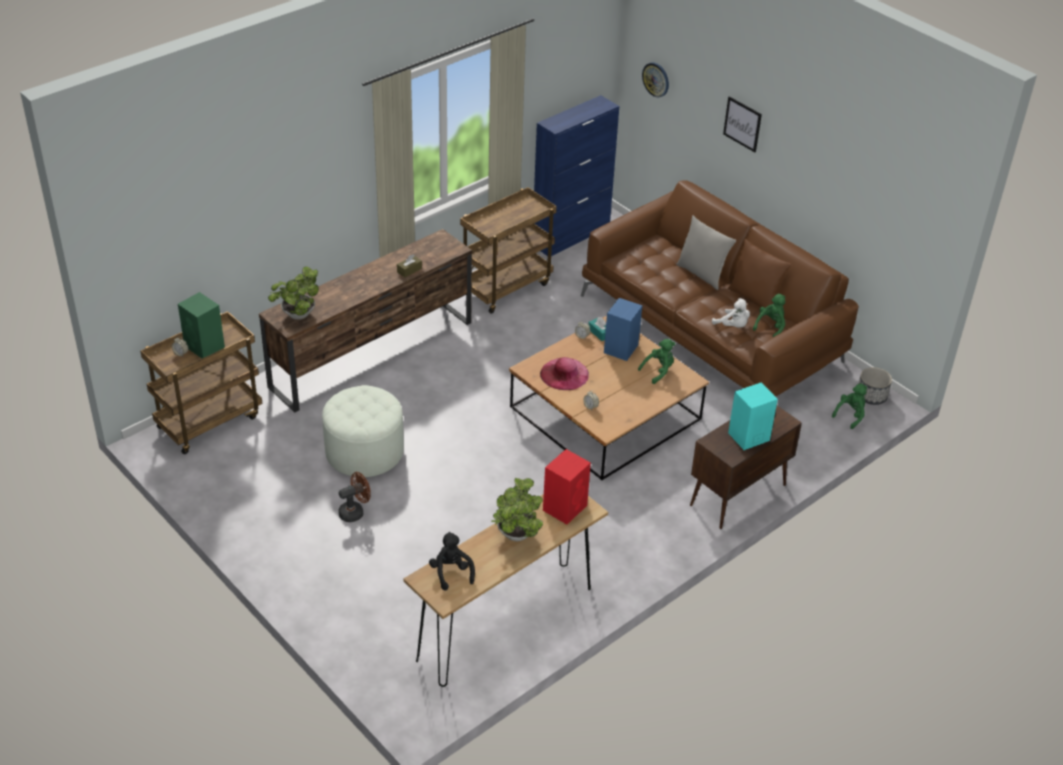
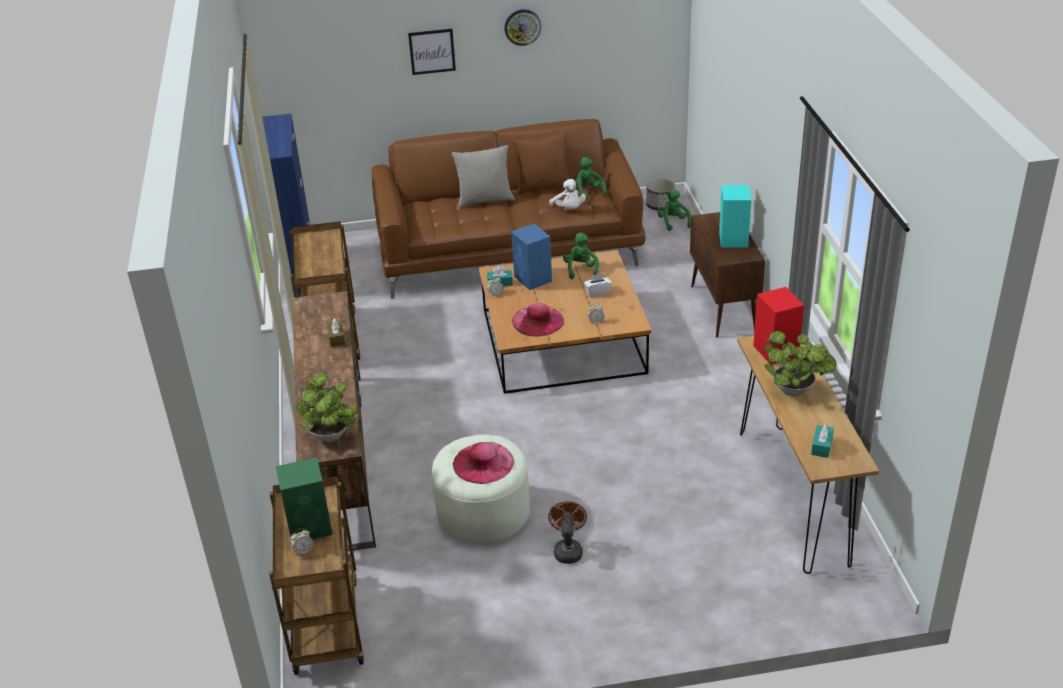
camera: 55 degrees left, 5 degrees down
(360, 411) = (483, 463): none -> pink hat
(451, 572) = (821, 446): black plush toy -> turquoise tissue box
(633, 392) = (597, 292): none -> white tissue box
(656, 79) = (308, 68): wall clock -> wall clock (522, 27)
(732, 326) = (568, 209): white plush toy -> white plush toy turned 75 degrees clockwise

